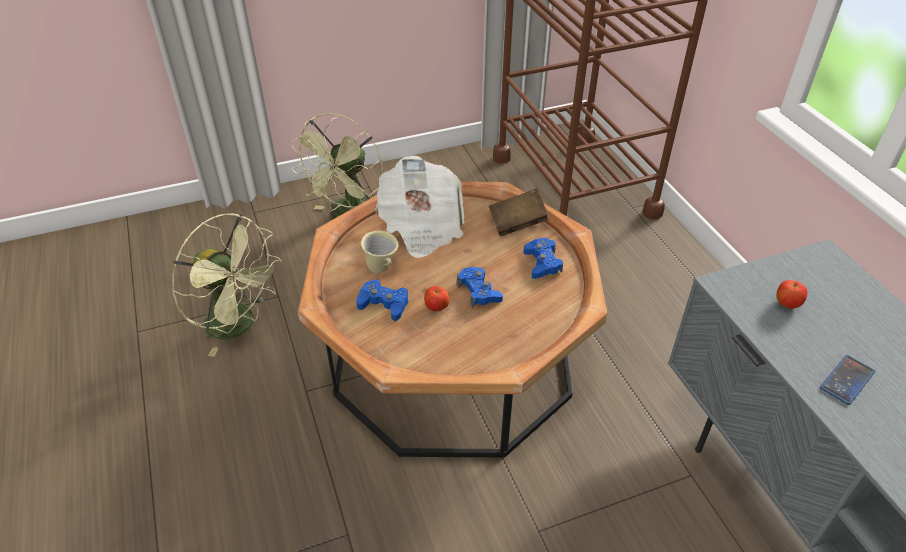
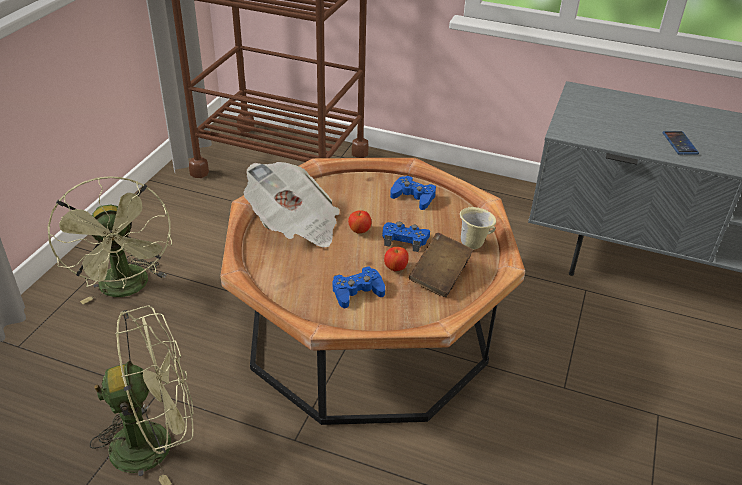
camera: 50 degrees left, 5 degrees down
(381, 269) = (315, 271): beige mug -> beige mug (474, 244)
(517, 223) = (358, 183): brown book -> brown book (440, 277)
(786, 304) = (603, 124): apple -> apple (359, 231)

